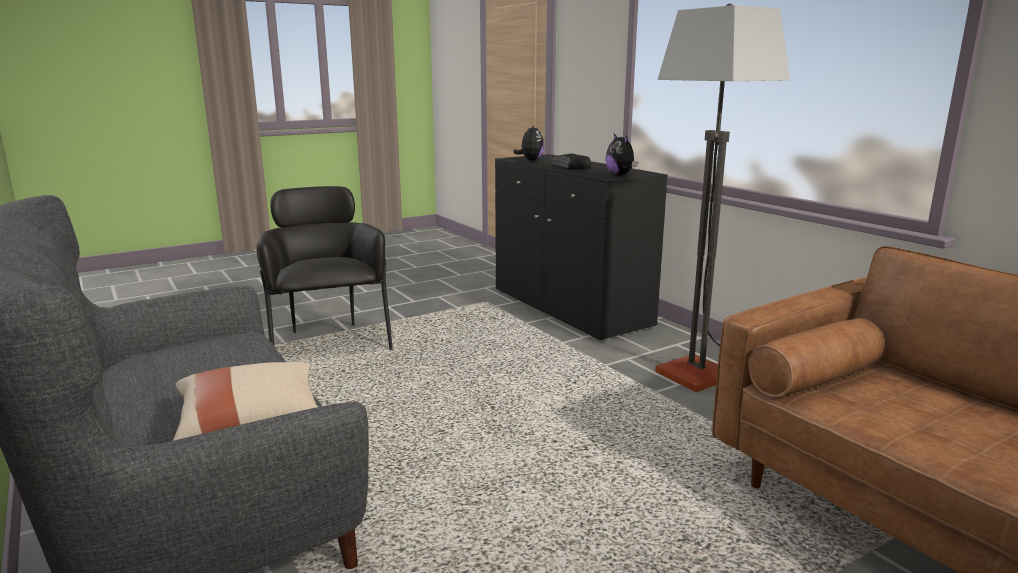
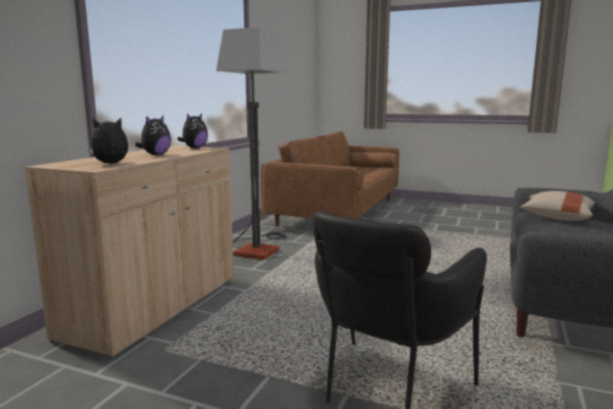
camera: 125 degrees left, 5 degrees down
(569, 308) = (155, 306): black cabinet -> beige cabinet
(570, 166) = (155, 155): radio -> plush toy

